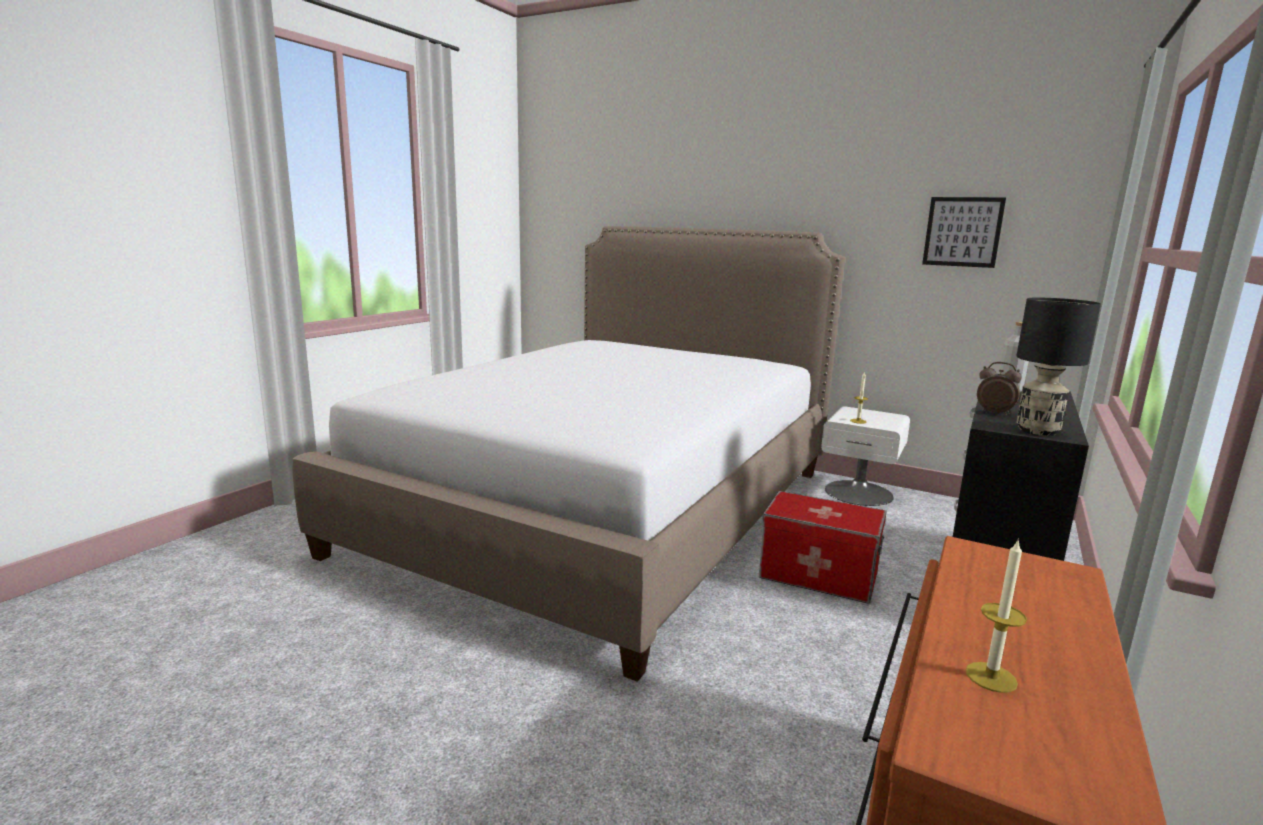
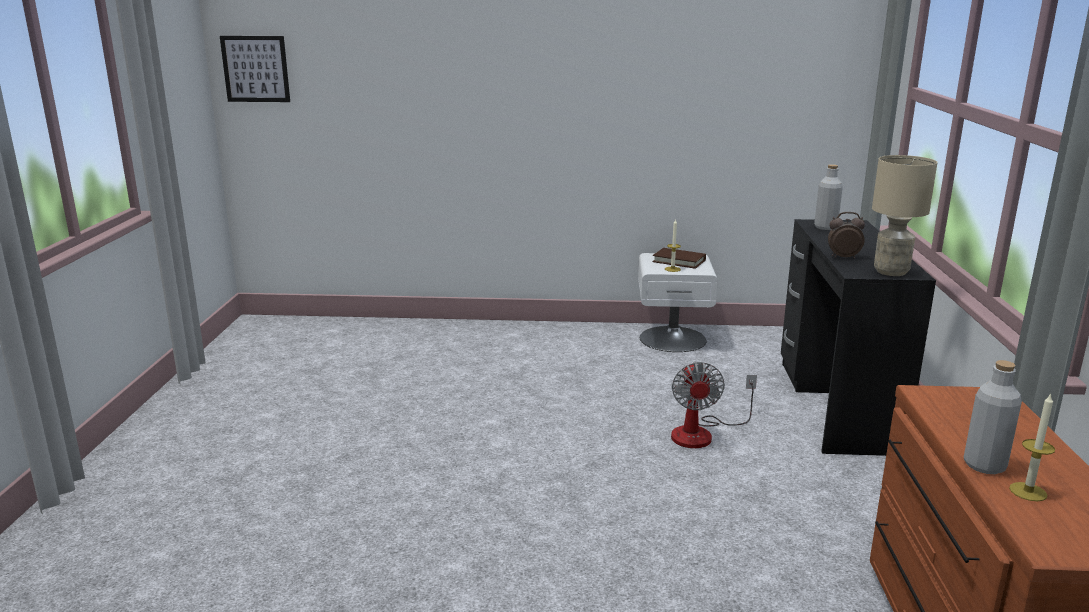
camera: 25 degrees left, 5 degrees up
(606, 509) = (452, 414): bed -> none
(818, 575) = (702, 433): storage box -> fan
(872, 416) = (679, 261): none -> brown book
(962, 232) = (744, 69): picture -> picture (255, 69)
(962, 634) = (984, 465): none -> grey bottle
(1037, 431) = (890, 271): black table lamp -> beige table lamp

